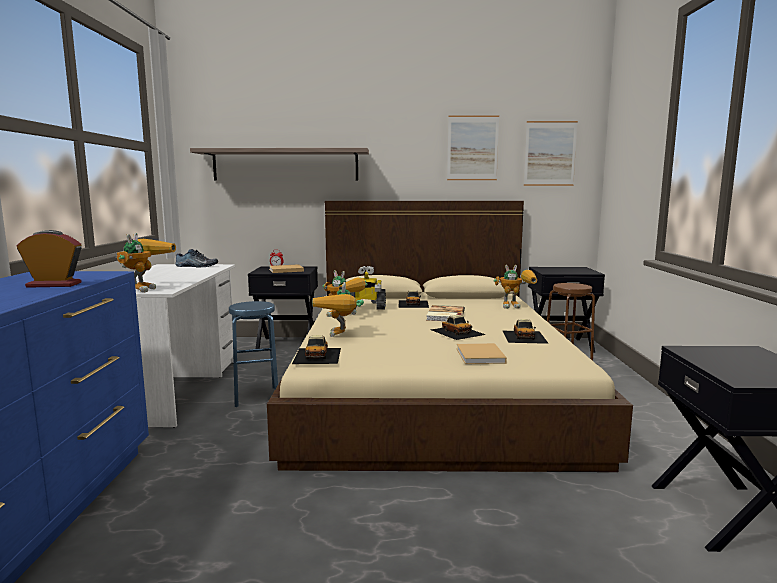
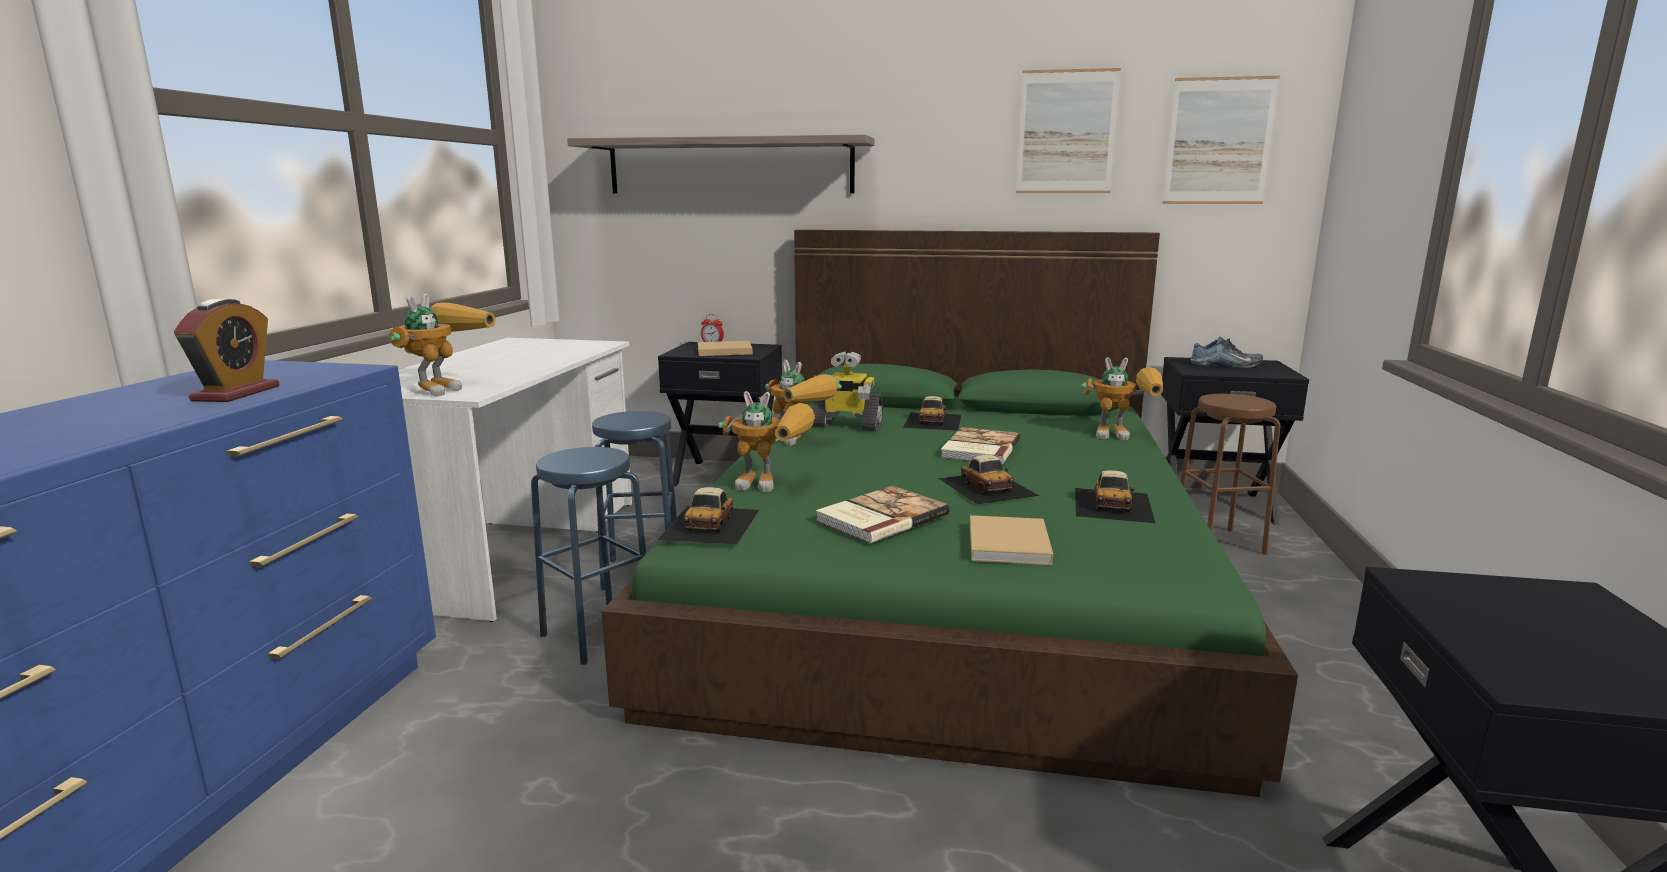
camera: 10 degrees right, 5 degrees up
(54, 285) = (236, 393): alarm clock -> alarm clock turned 90 degrees clockwise
(196, 266) = (563, 344): shoe -> shoe (1226, 365)
(243, 429) = (598, 634): none -> blue stool
(341, 336) = (773, 485): toy robot -> toy robot turned 90 degrees counterclockwise
(408, 348) = (879, 517): none -> book
(431, 384) = (948, 570): beige bed -> green bed

